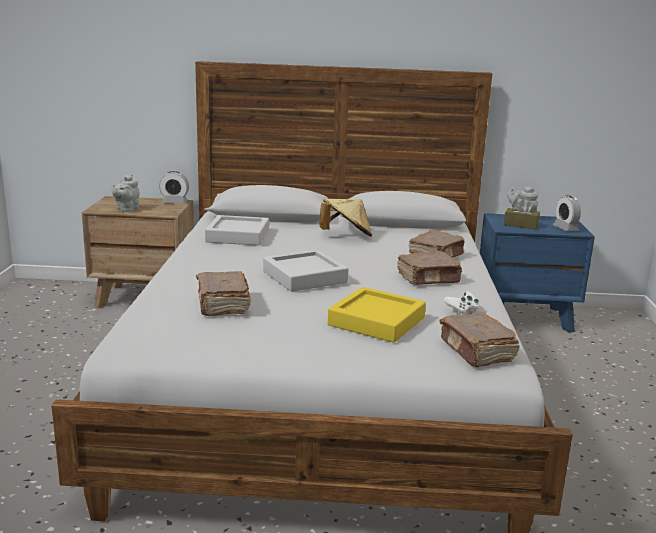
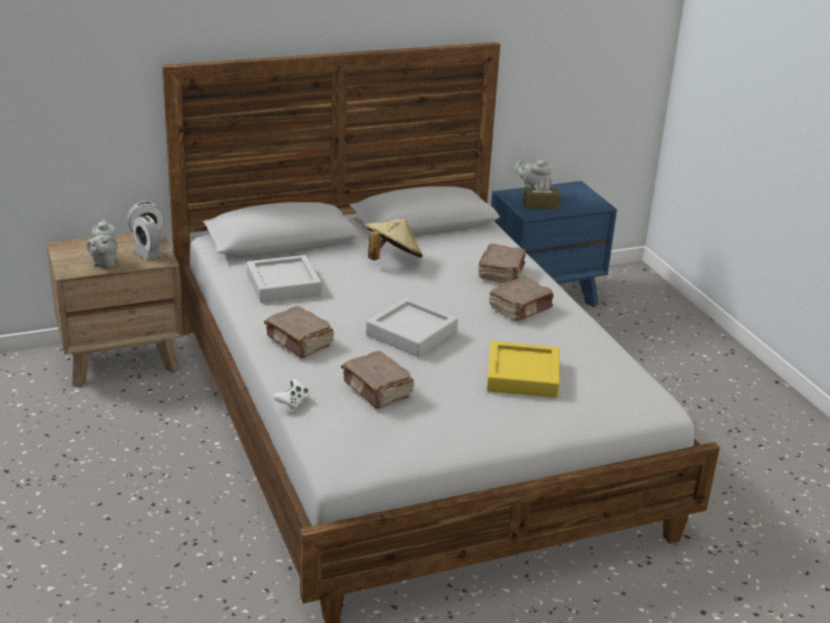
camera: 25 degrees left, 10 degrees up
(462, 311) = (579, 344): white game controller -> white game controller (292, 402)
(477, 351) = (625, 390): brown book -> brown book (299, 342)
(565, 228) = (584, 202): alarm clock -> alarm clock (148, 254)

